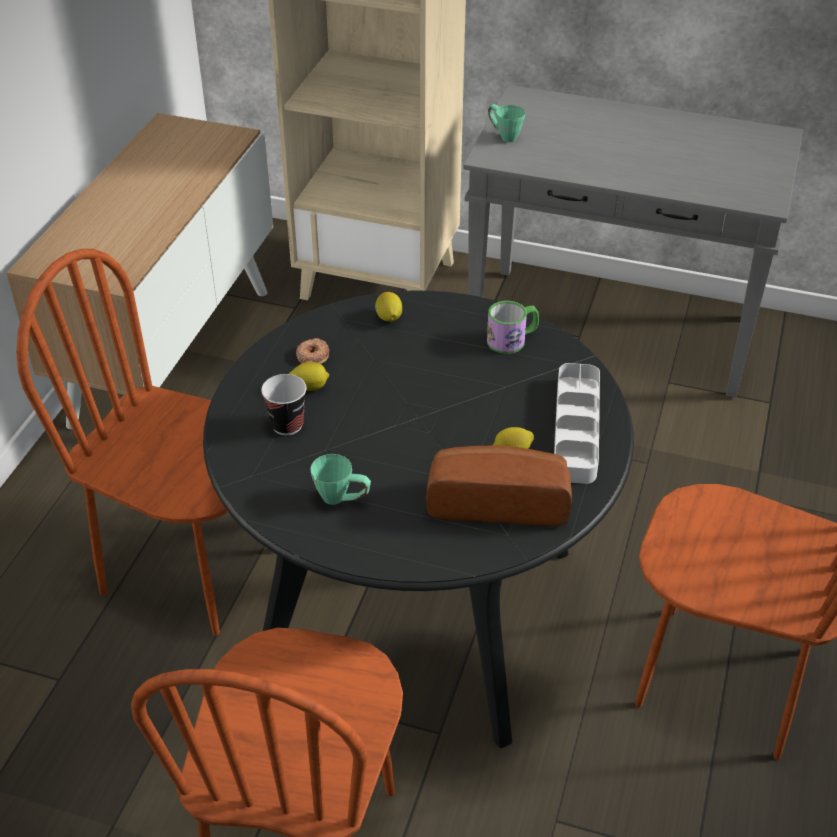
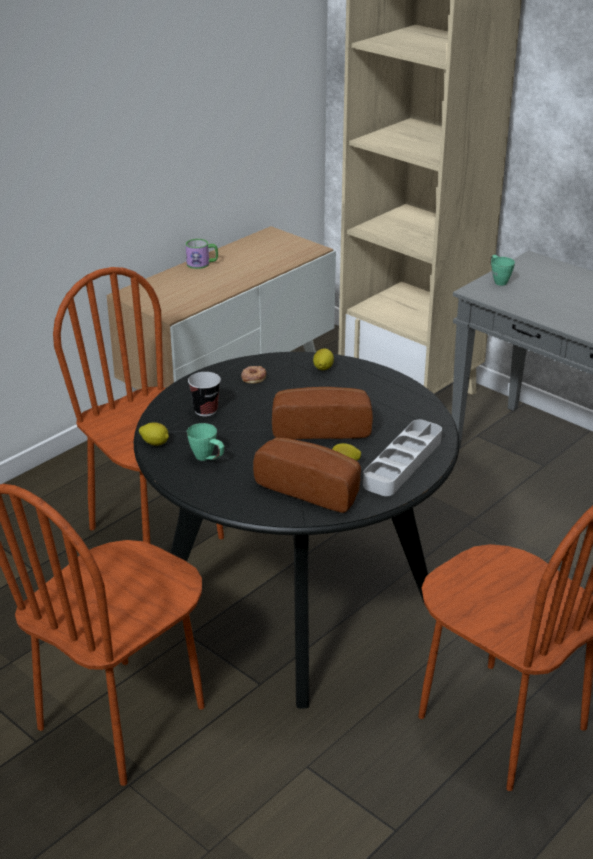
camera: 25 degrees right, 10 degrees down
(310, 387) = (237, 394): lemon -> lemon (155, 443)
(447, 407) = (320, 427): none -> bread
(512, 339) = (400, 401): mug -> mug (202, 264)

